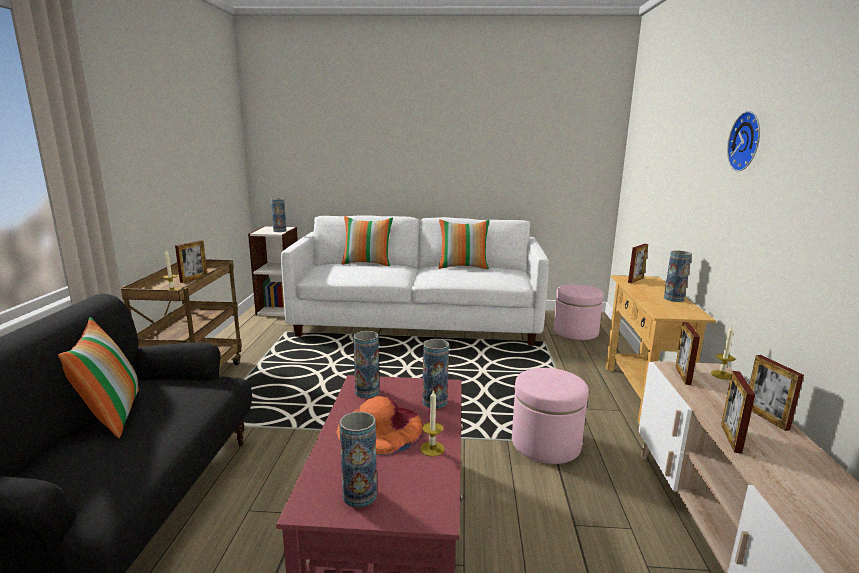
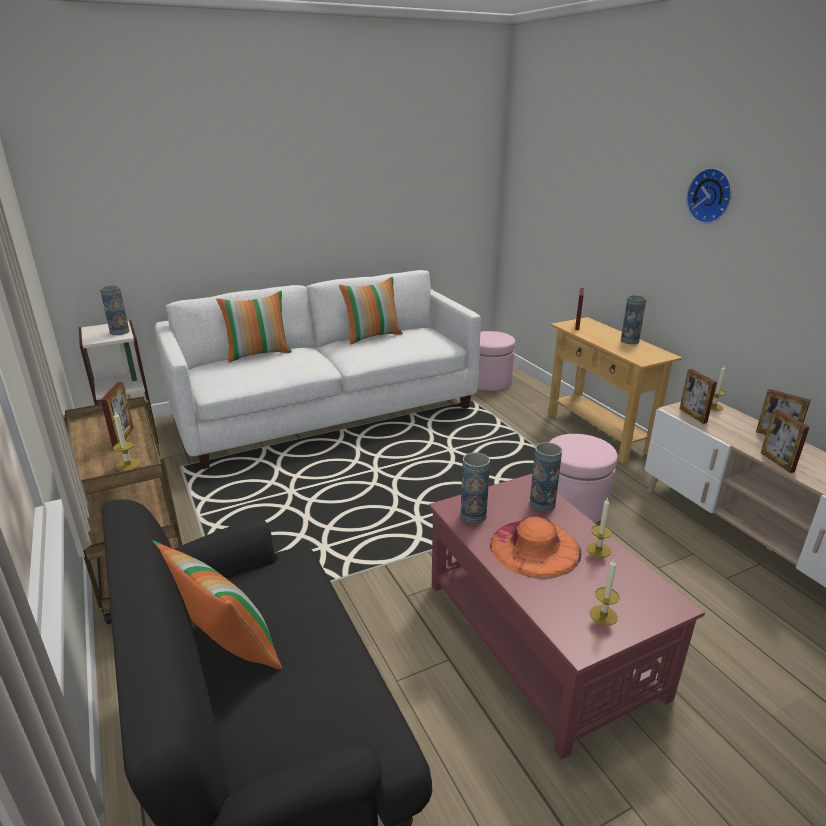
camera: 30 degrees left, 10 degrees up
(360, 495) = (603, 615): vase -> candle

